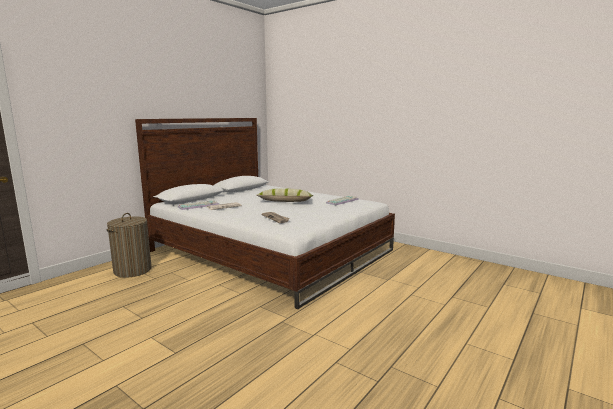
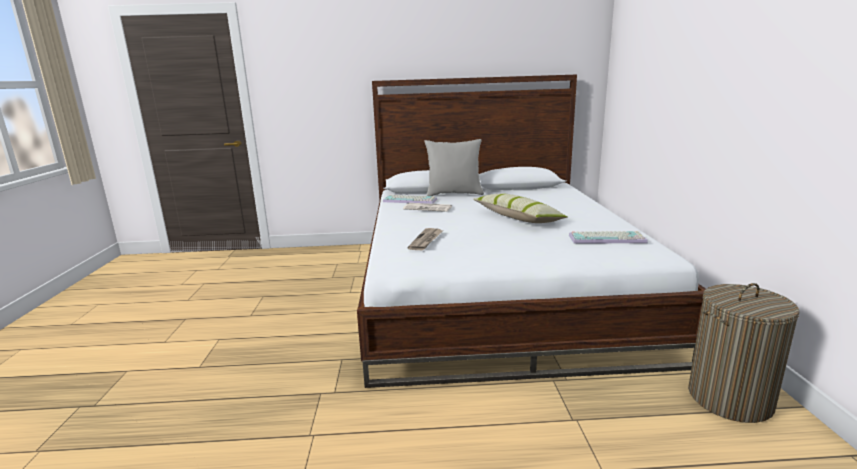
camera: 50 degrees right, 5 degrees up
(132, 270) = (334, 261): laundry basket -> laundry basket (729, 398)
(215, 198) = (454, 194): none -> grey pillow

